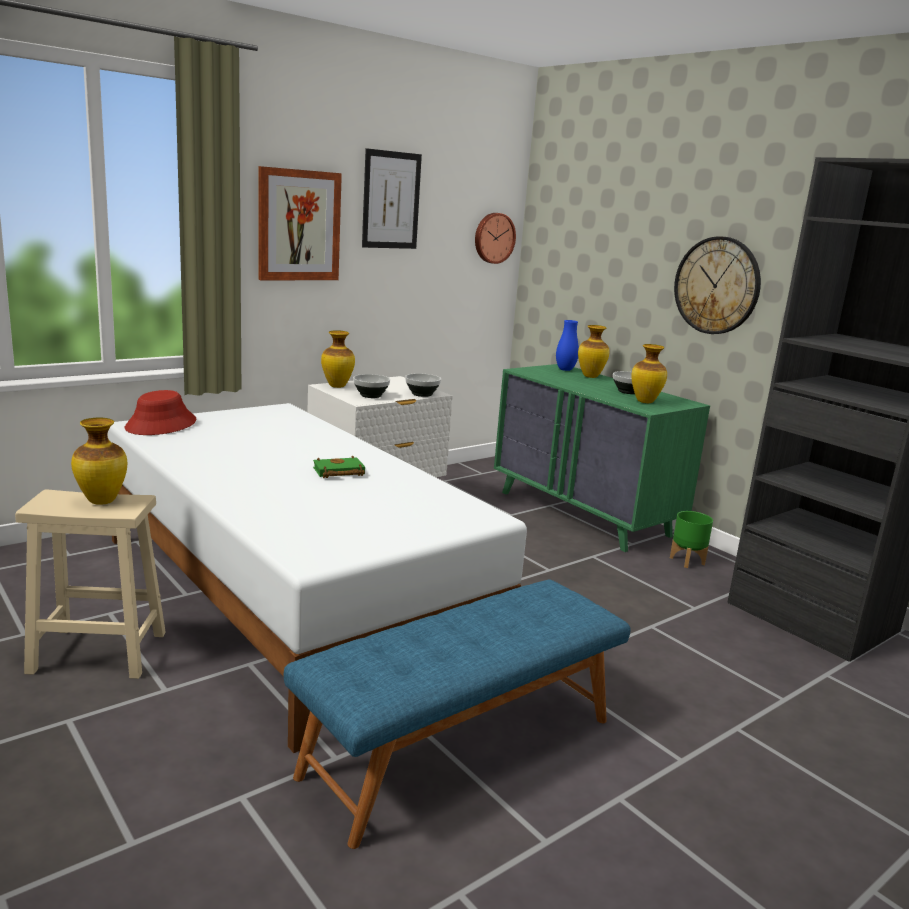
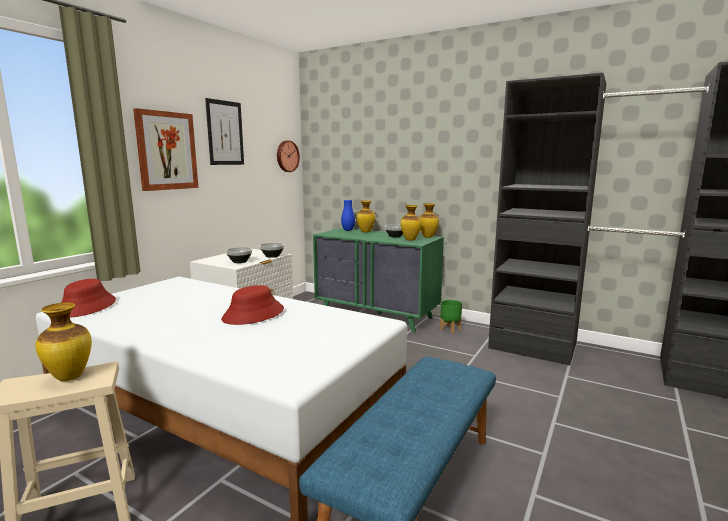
camera: 20 degrees left, 5 degrees down
(337, 386) = (211, 259): vase -> vase (428, 237)
(338, 472) = (253, 314): green book -> red hat
(717, 285) = (436, 167): wall clock -> none

